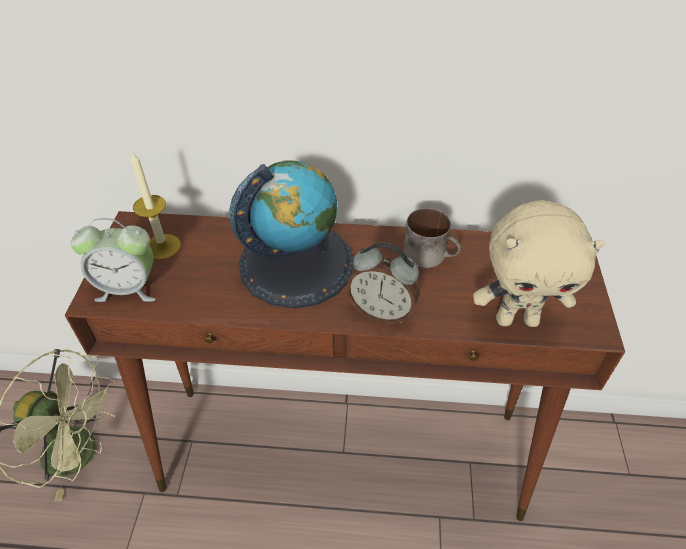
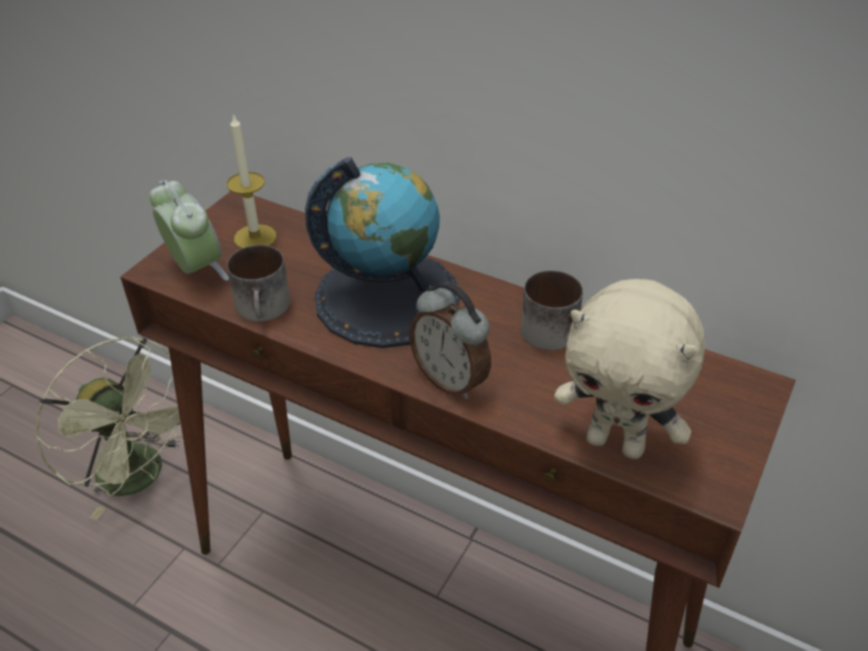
camera: 25 degrees right, 5 degrees down
(128, 288) = (196, 269): alarm clock -> alarm clock turned 150 degrees counterclockwise
(207, 303) = (265, 309): none -> mug

